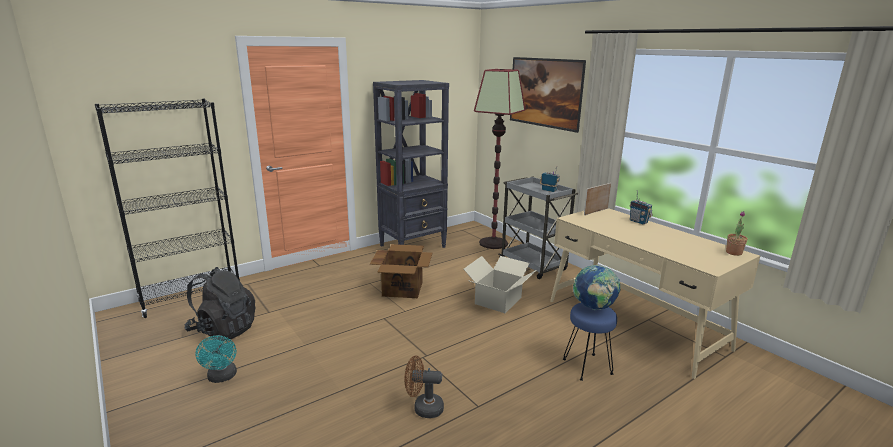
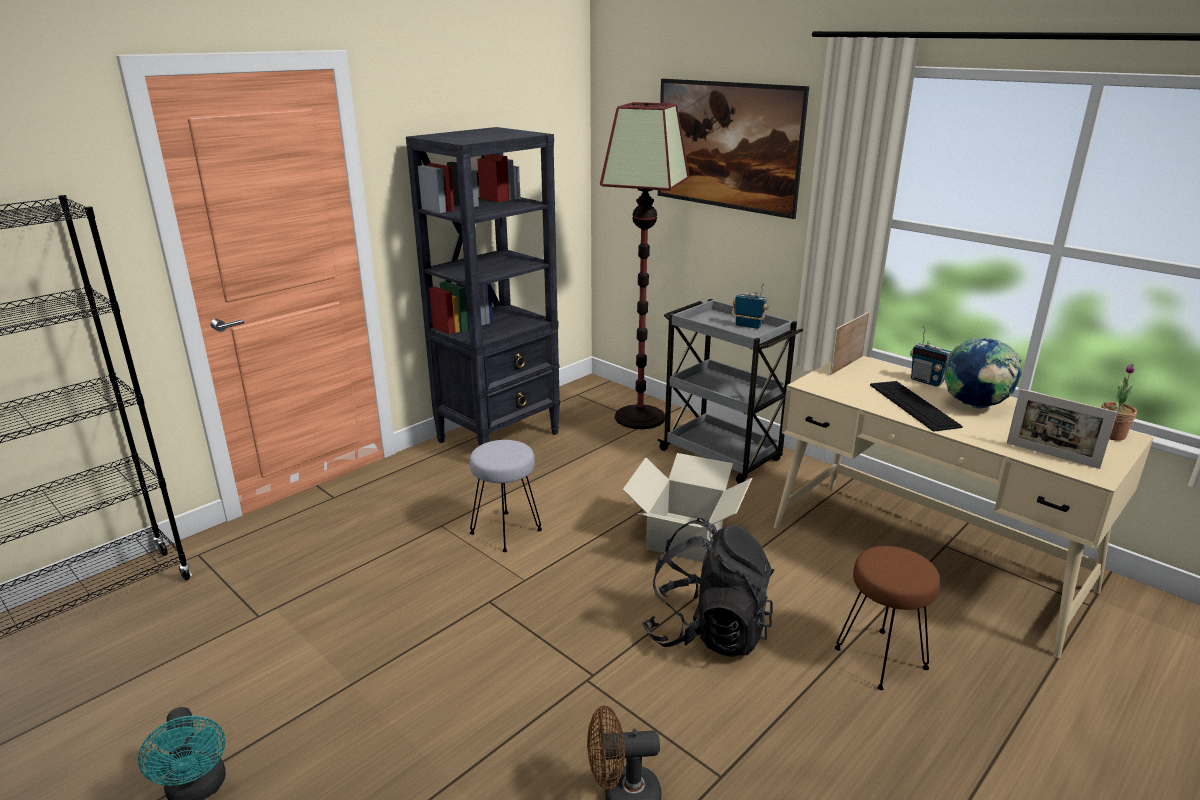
camera: 10 degrees left, 5 degrees up
(223, 330) = (173, 671): black backpack -> black backpack (707, 632)
(403, 288) = (506, 531): cardboard box -> grey stool
(586, 367) = (879, 659): blue stool -> brown stool
(594, 308) = (896, 560): globe -> globe (975, 406)
(623, 231) = (913, 405): none -> keyboard
(691, 258) = (1052, 455): none -> picture frame

